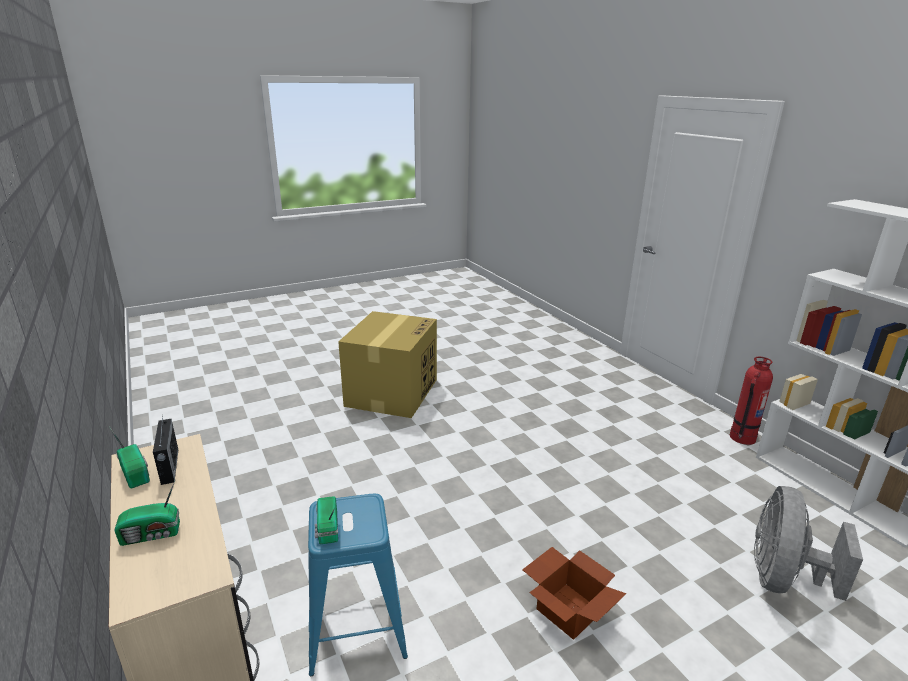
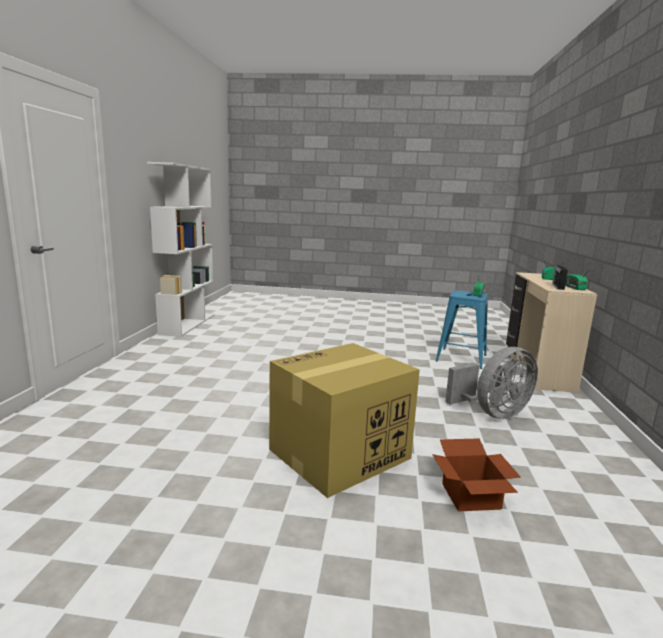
camera: 145 degrees left, 10 degrees down
(568, 609) = (366, 339): cardboard box -> cardboard box (470, 497)
(742, 437) = (160, 341): fire extinguisher -> none
(783, 578) = (274, 323): grey fan -> grey fan (493, 413)

